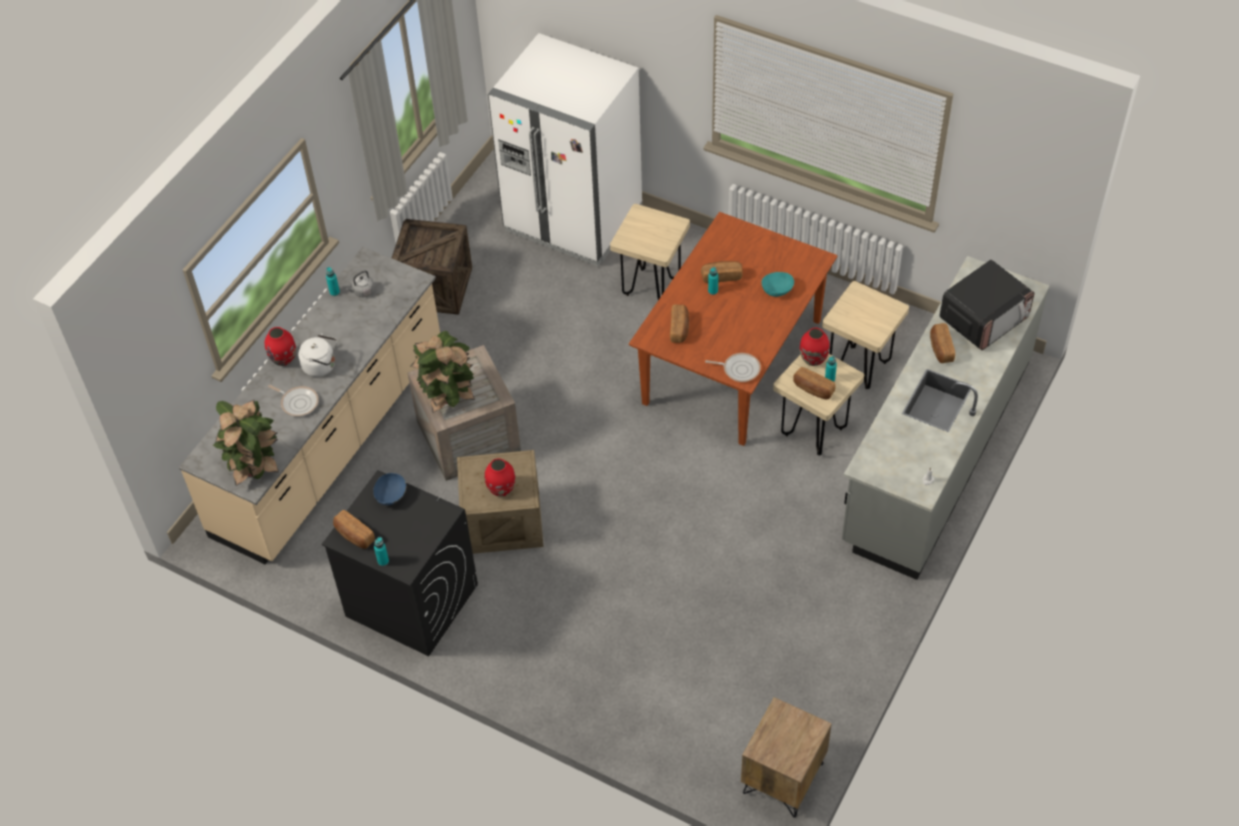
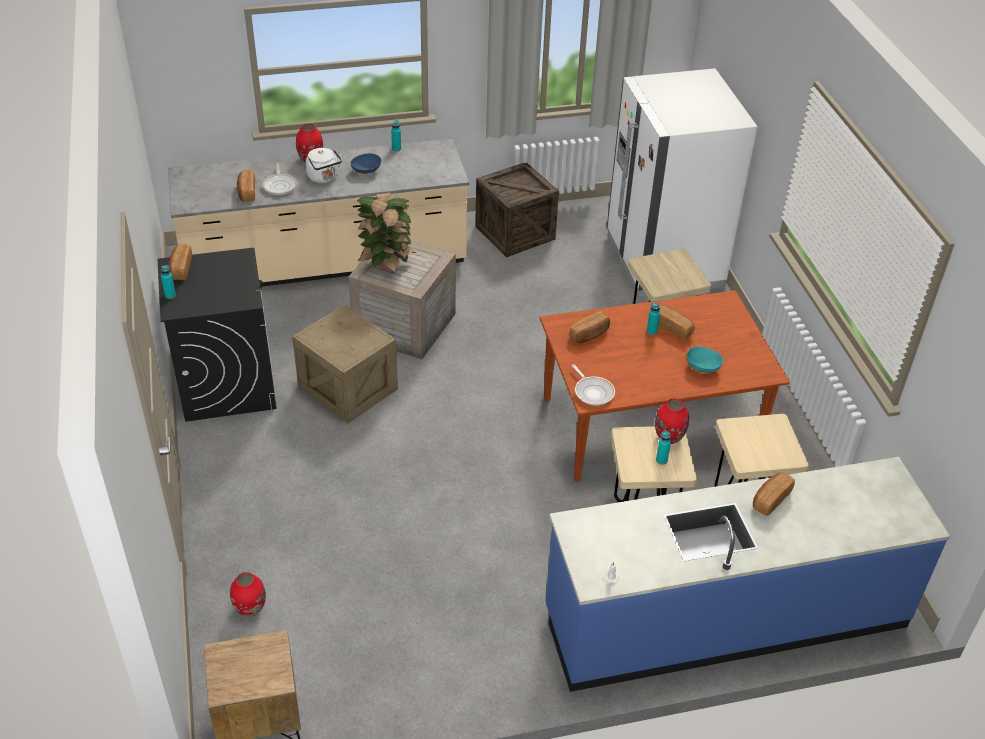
camera: 45 degrees right, 10 degrees down
(254, 466) = (202, 197): potted plant -> none
(363, 292) = (412, 159): grey kettle -> none
(391, 496) = (235, 266): blue bowl -> blue bowl (366, 171)
(502, 489) = (339, 344): red vase -> red vase (250, 609)
(813, 389) = (638, 455): bread -> bread (246, 192)
(936, 451) = (725, 617): grey counter -> blue counter
(984, 318) = (845, 510): microwave -> none

